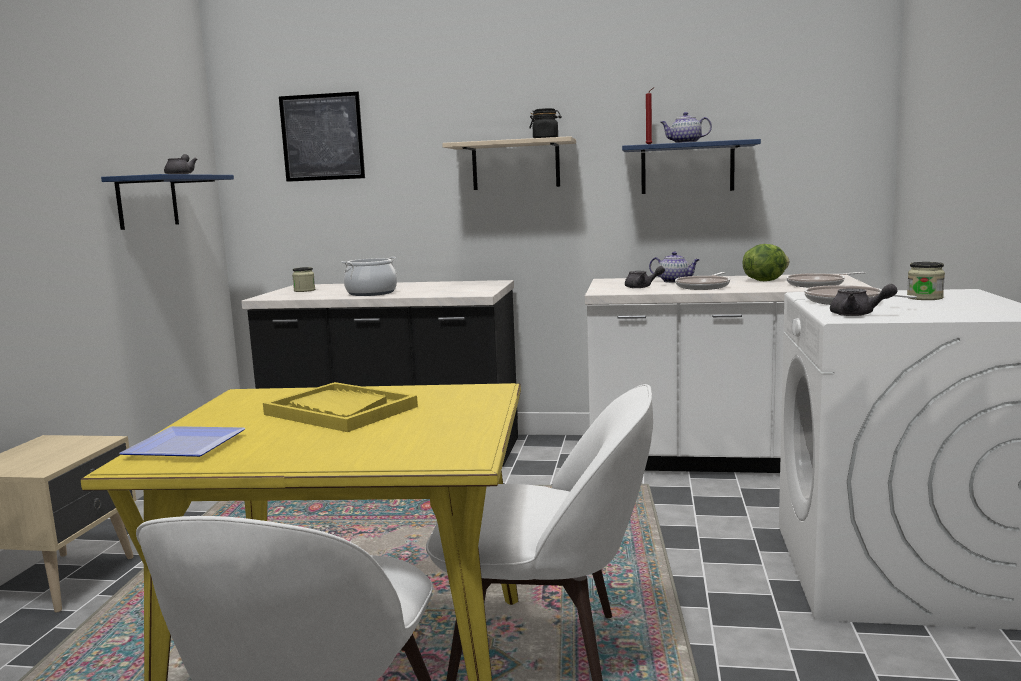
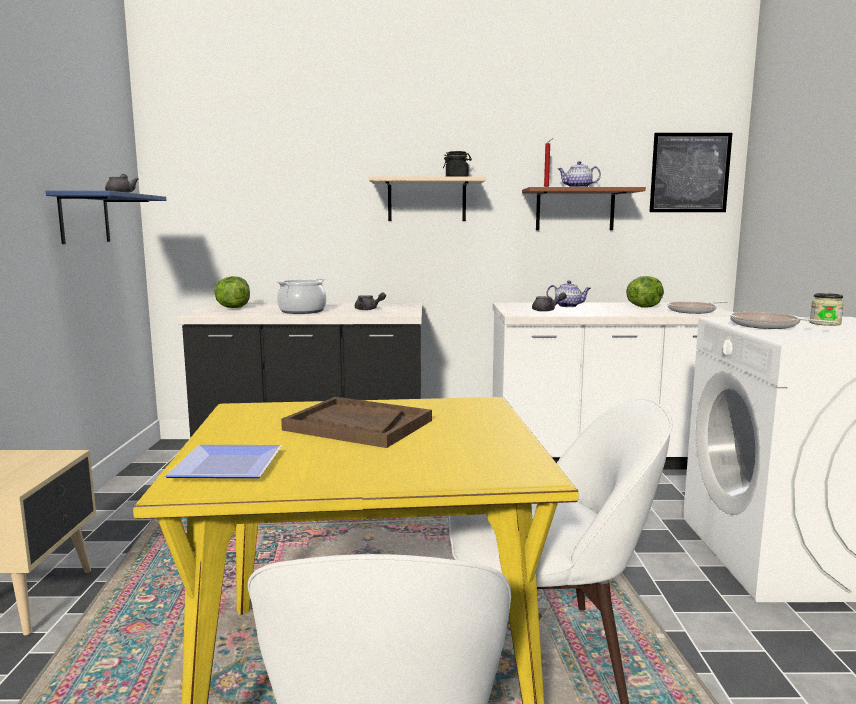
camera: 10 degrees left, 0 degrees up
(304, 290) = (232, 308): jar -> lettuce
(322, 137) = (246, 166): picture -> picture (690, 173)
(340, 410) = (358, 425): yellow tray -> brown tray
(687, 168) = (575, 210): blue shelf -> brown shelf
(704, 286) = (600, 311): frying pan -> none
(858, 314) = (797, 337): grey teapot -> grey teapot (368, 309)

